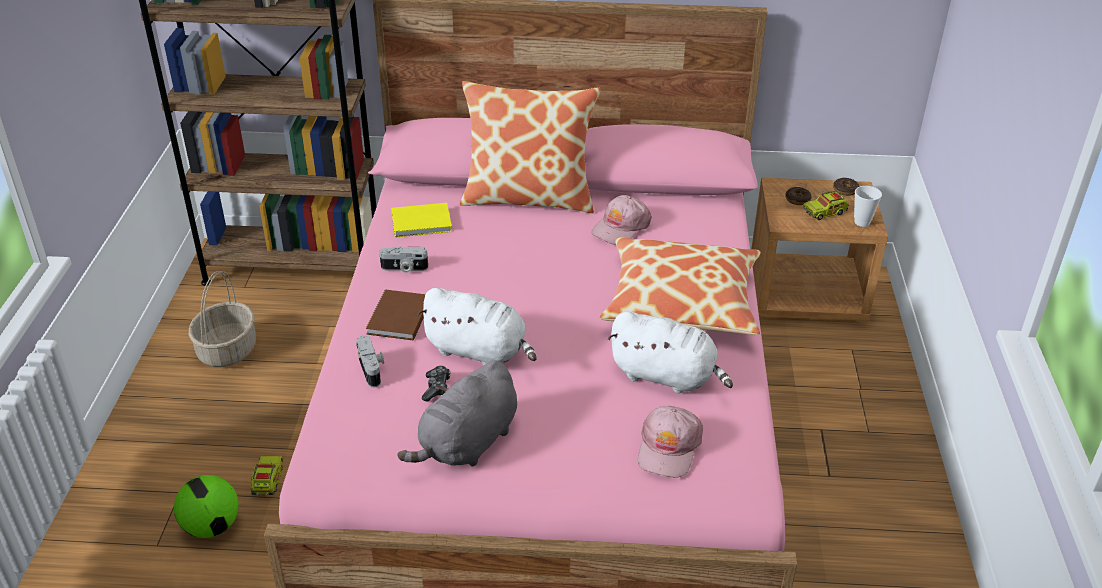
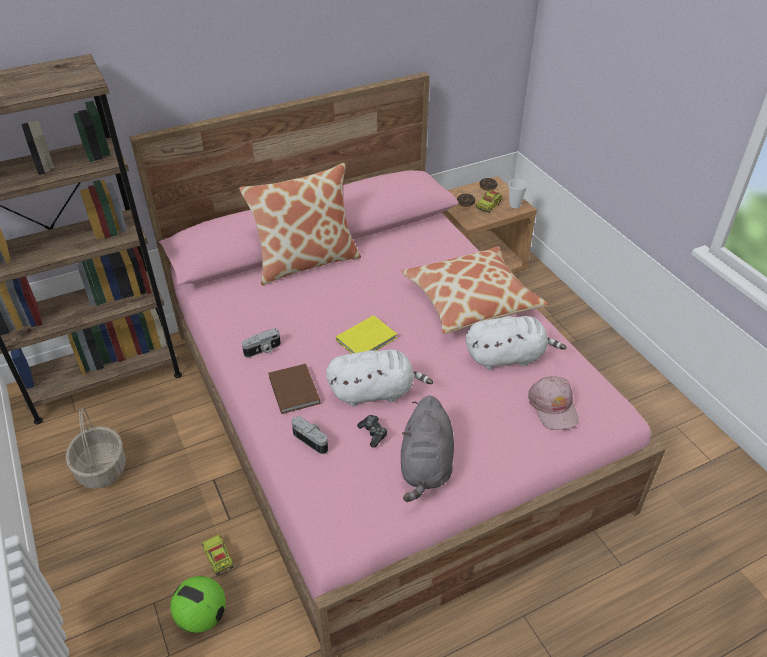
camera: 30 degrees left, 5 degrees up
(423, 223) = (246, 309): yellow book -> yellow book (368, 339)
(620, 227) = (387, 261): pink cap -> none

